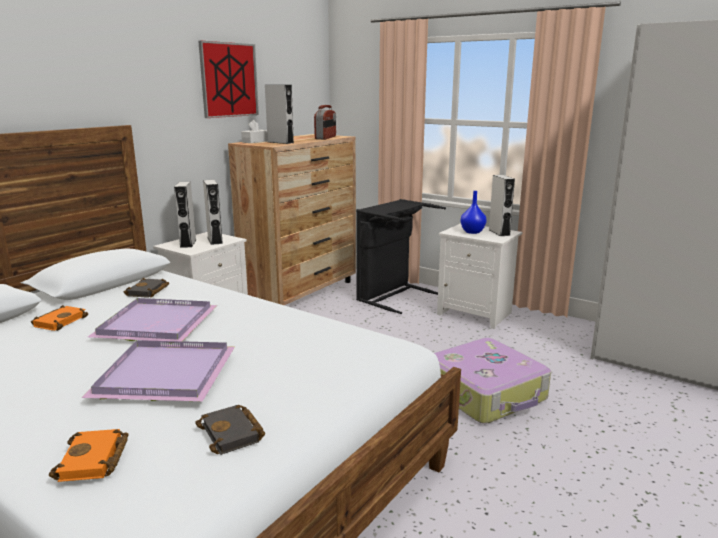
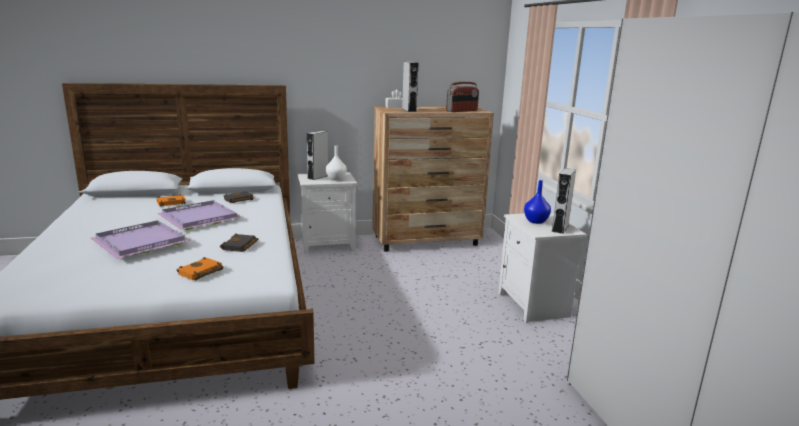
camera: 40 degrees right, 0 degrees up
(94, 461) = (40, 265): orange book -> orange book (200, 273)
(215, 240) = (336, 179): grey speaker -> white vase
(229, 80) = (384, 56): picture -> none
(233, 434) = (100, 279): black book -> black book (240, 246)
(392, 296) = (489, 267): black laundry basket -> none
(486, 393) = (418, 362): suitcase -> none

